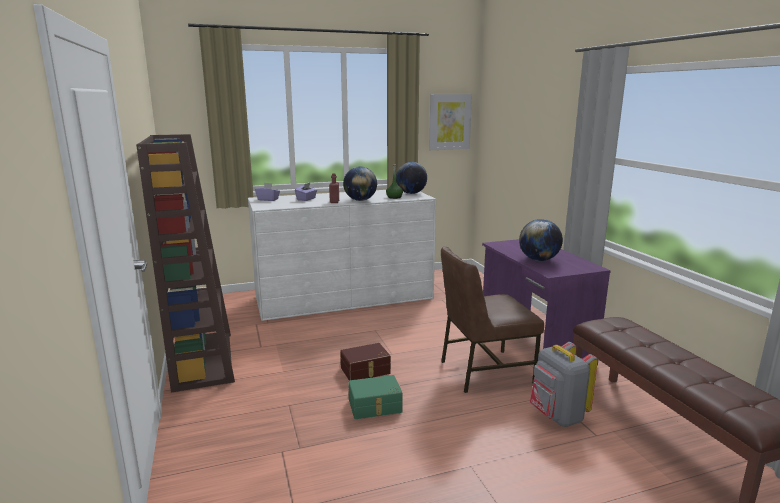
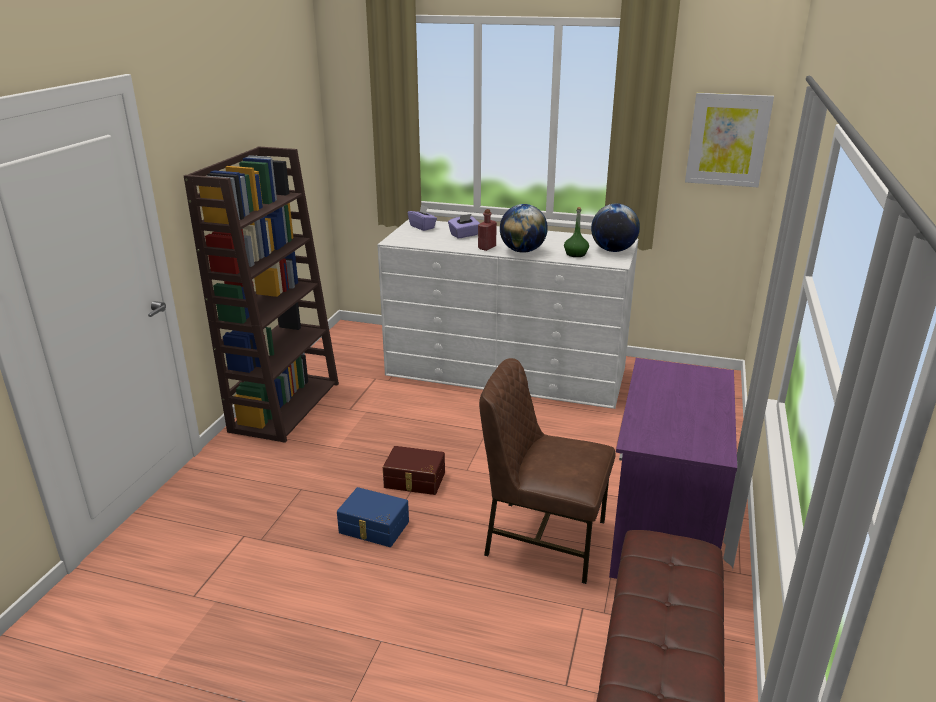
camera: 35 degrees right, 10 degrees up
(375, 406) = (373, 528): green storage box -> blue storage box
(538, 260) = (660, 413): globe -> none
(557, 416) = (551, 637): grey backpack -> none

